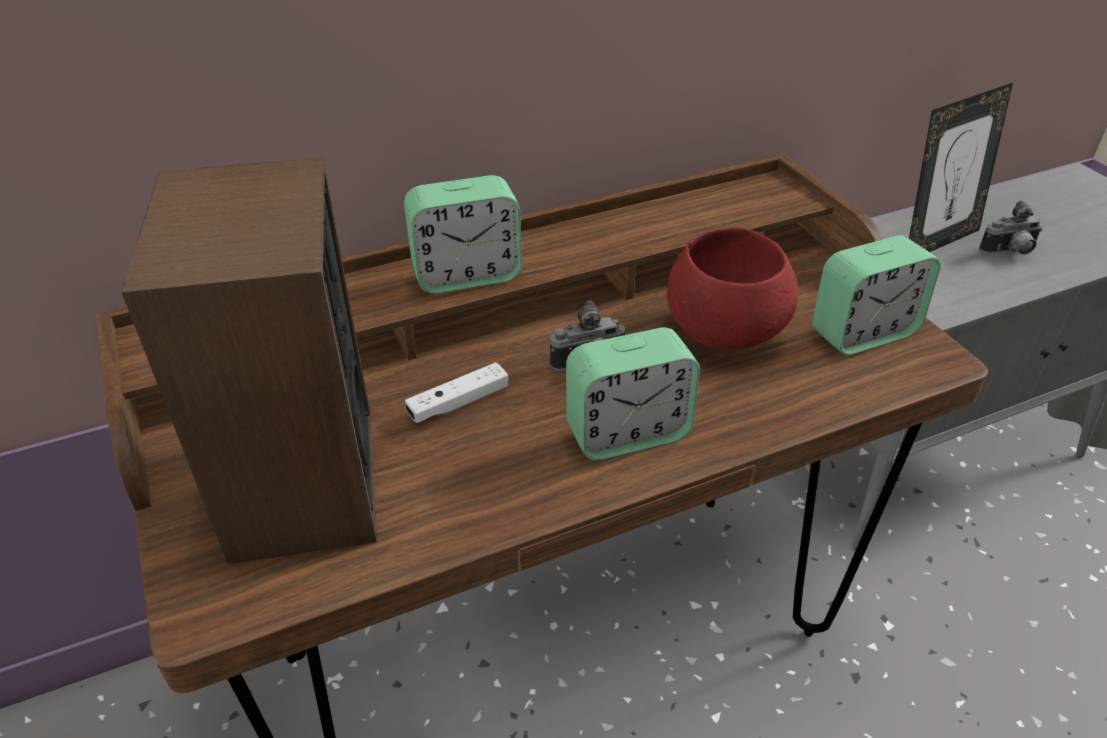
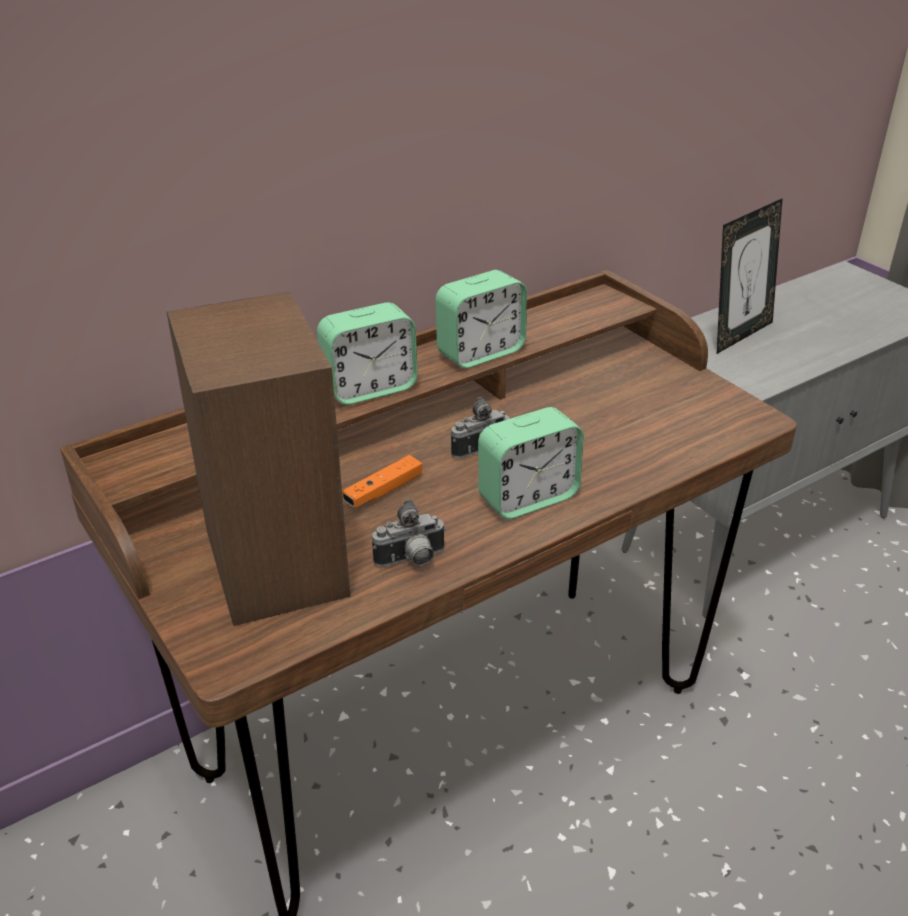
camera: 10 degrees left, 5 degrees down
(458, 403) = (383, 491): white game controller -> orange game controller
(723, 331) = (585, 416): red bowl -> none
(863, 333) = (696, 406): alarm clock -> alarm clock (480, 352)
(1009, 252) = (799, 338): camera -> camera (411, 560)

